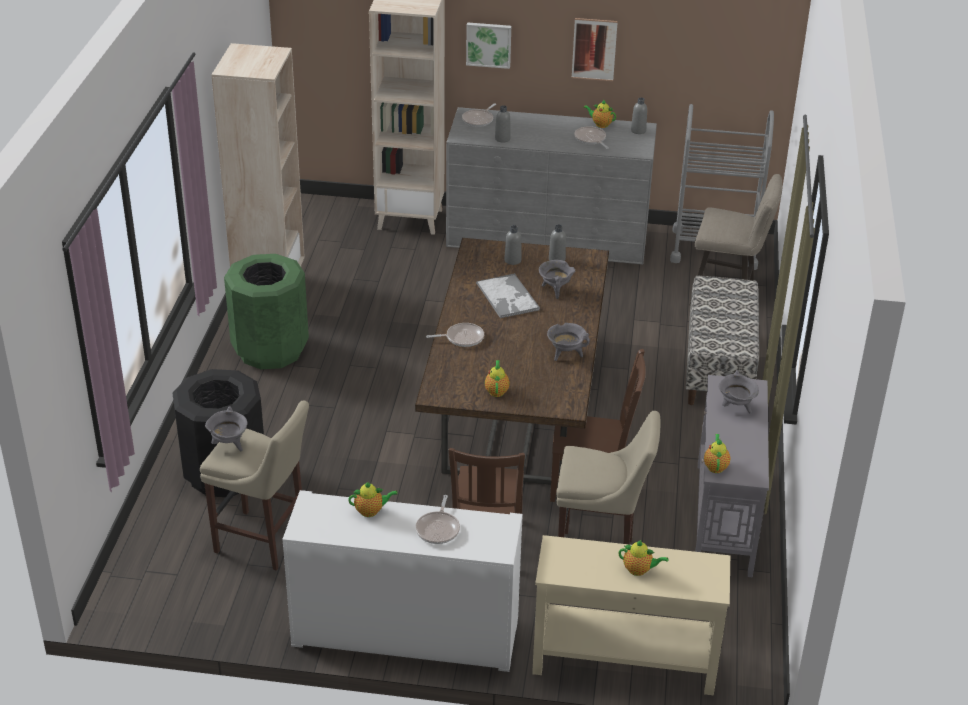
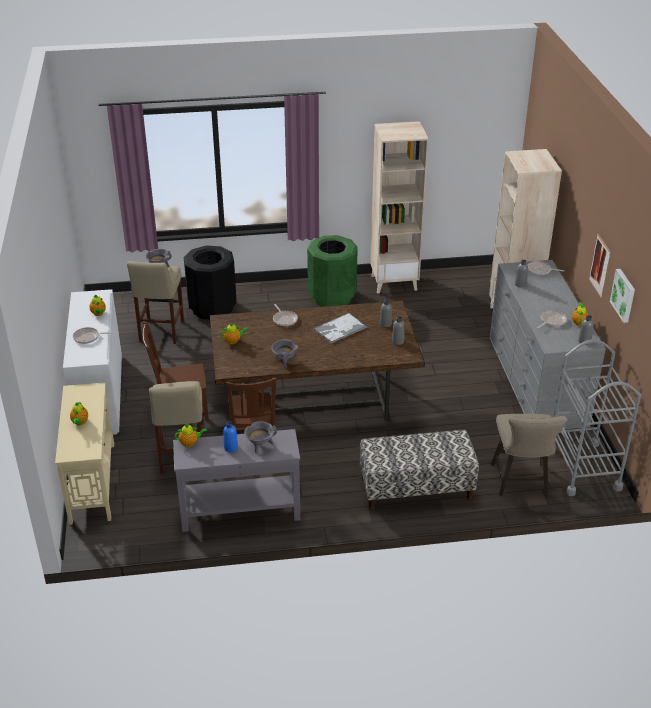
camera: 75 degrees right, 0 degrees up
(488, 44) = (571, 224): picture -> picture (624, 295)
(555, 290) = (358, 346): grey cooking pot -> none
(734, 432) = (231, 448): none -> blue bottle

